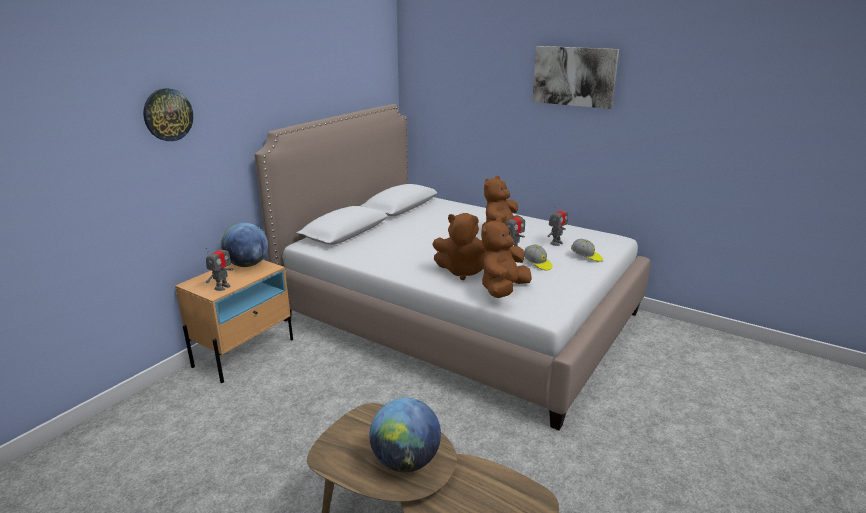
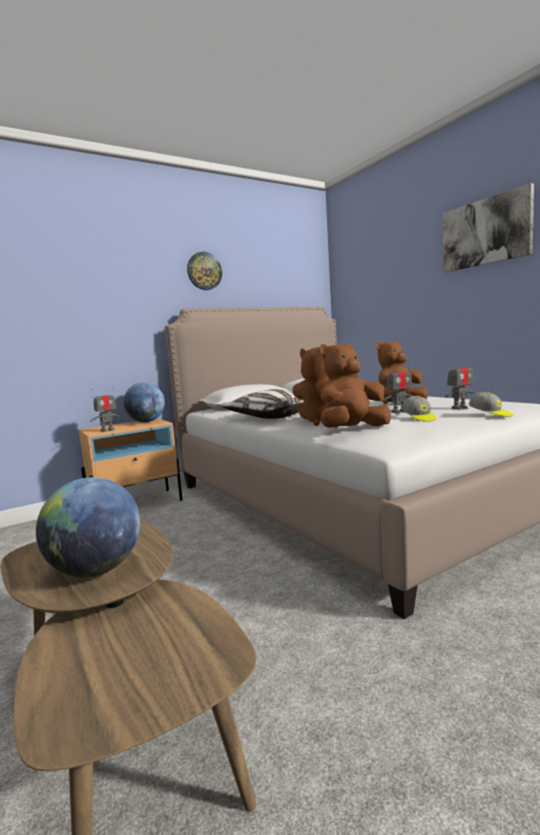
camera: 25 degrees right, 15 degrees down
(168, 114) = (84, 282): wall clock -> wall clock (204, 271)
(399, 261) = (269, 417): none -> pillow

